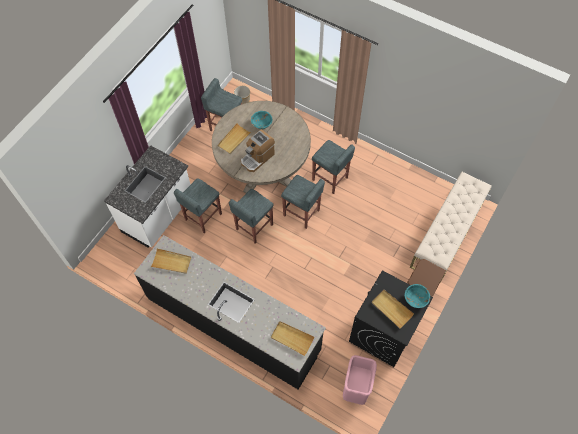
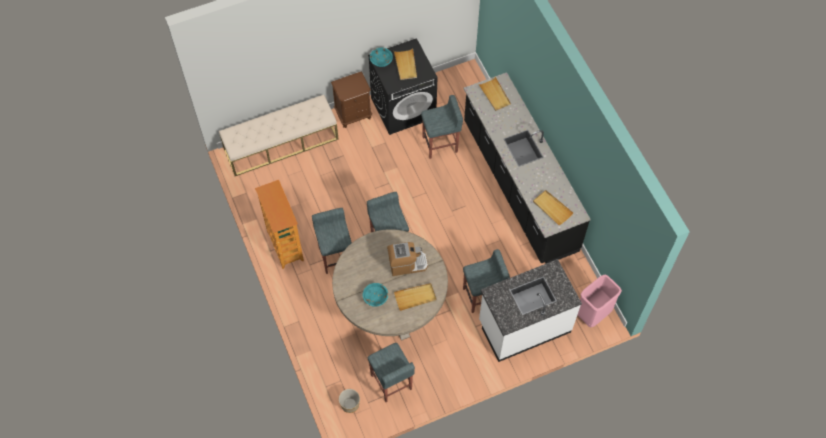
camera: 145 degrees left, 0 degrees up
(254, 227) = (442, 256): grey stool -> grey stool (440, 144)
(355, 388) = (457, 86): pink trash can -> pink trash can (593, 314)
(371, 163) = (284, 246): none -> bookcase

